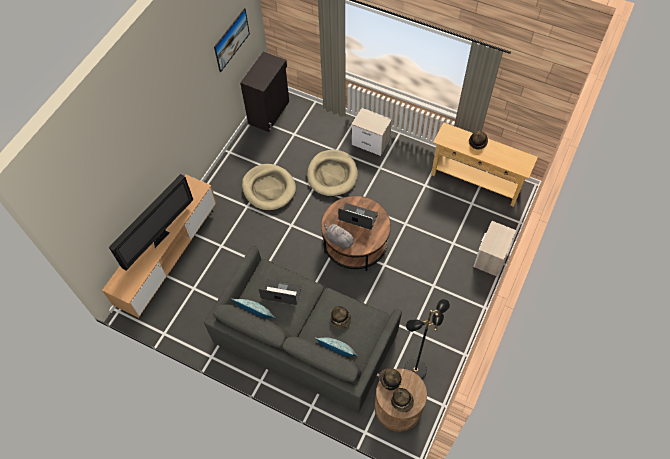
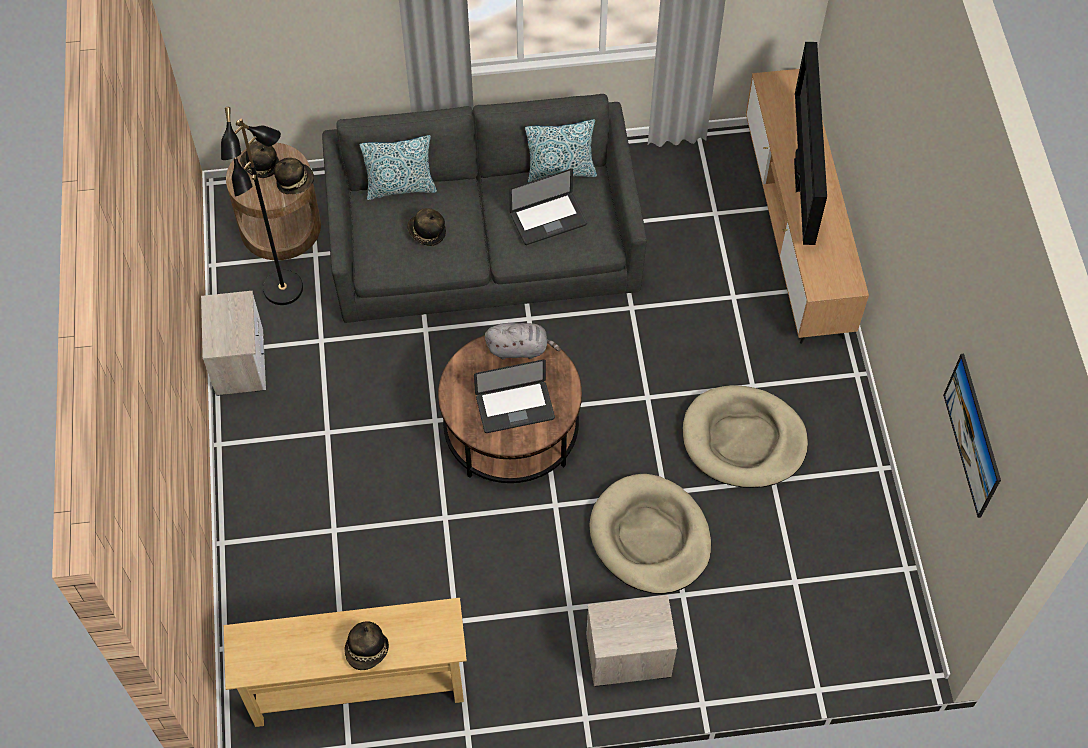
camera: 145 degrees right, 0 degrees up
(269, 112) = (885, 602): black cabinet -> none
(490, 258) = (250, 540): nightstand -> nightstand (240, 361)

